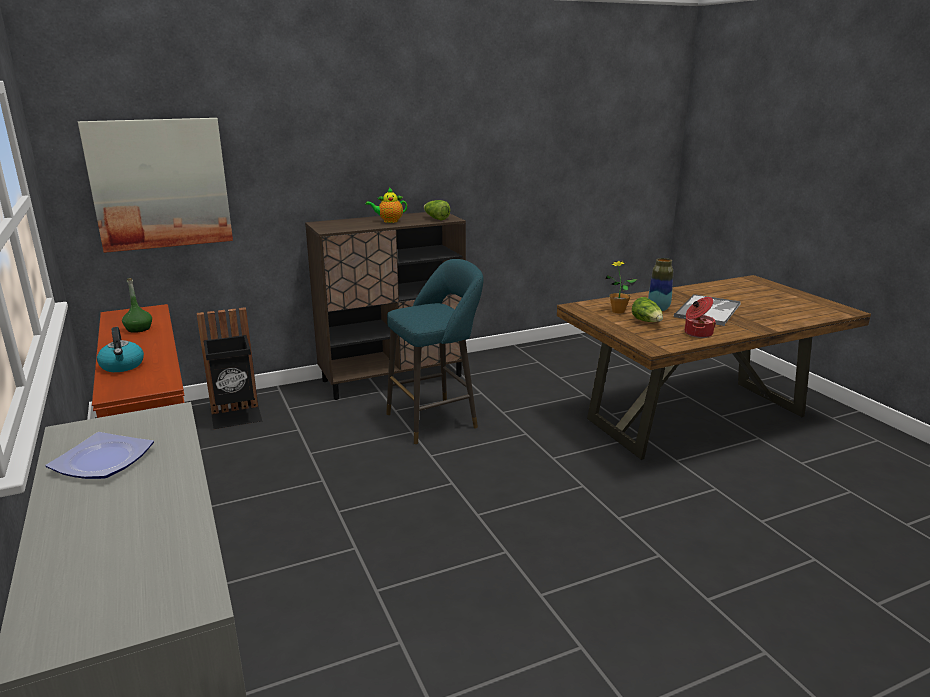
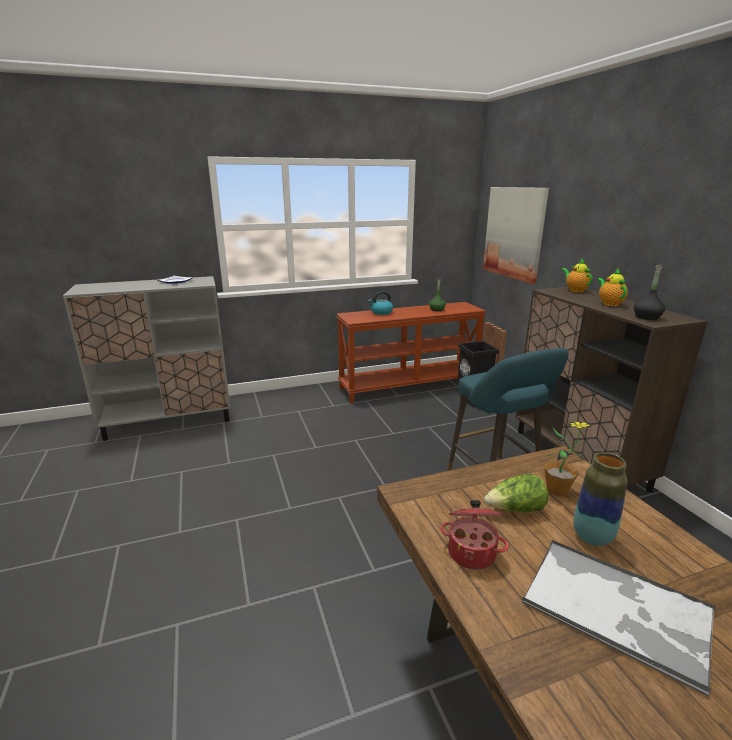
camera: 95 degrees right, 0 degrees up
(329, 224) = (575, 290): none -> teapot
(436, 218) = (646, 317): lettuce -> black bottle

